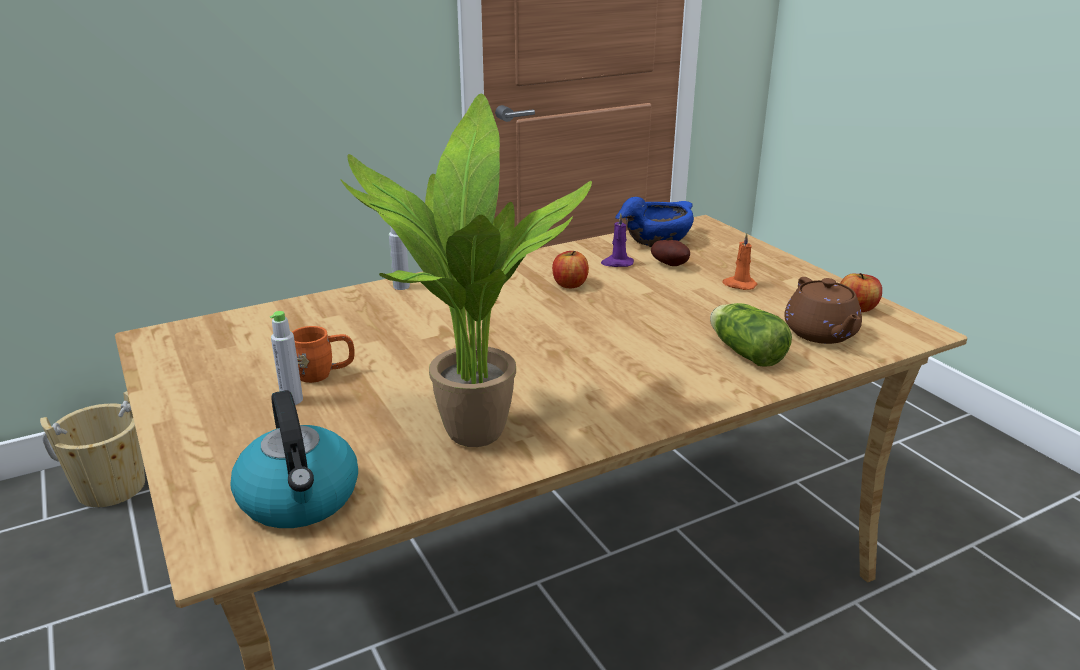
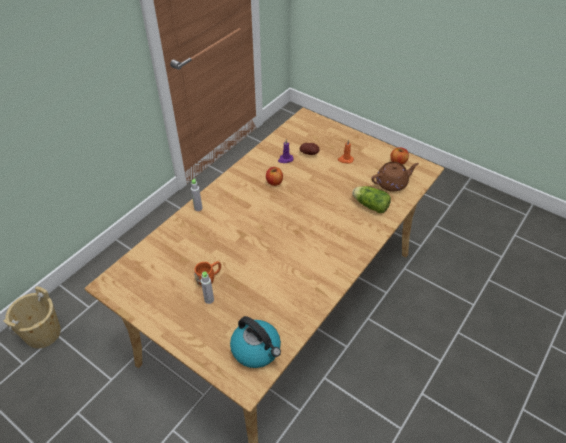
camera: 25 degrees left, 20 degrees up
(465, 432) = (293, 291): potted plant -> none
(656, 239) = (292, 134): blue bowl -> none
(821, 333) = (392, 183): brown teapot -> brown teapot turned 75 degrees counterclockwise

